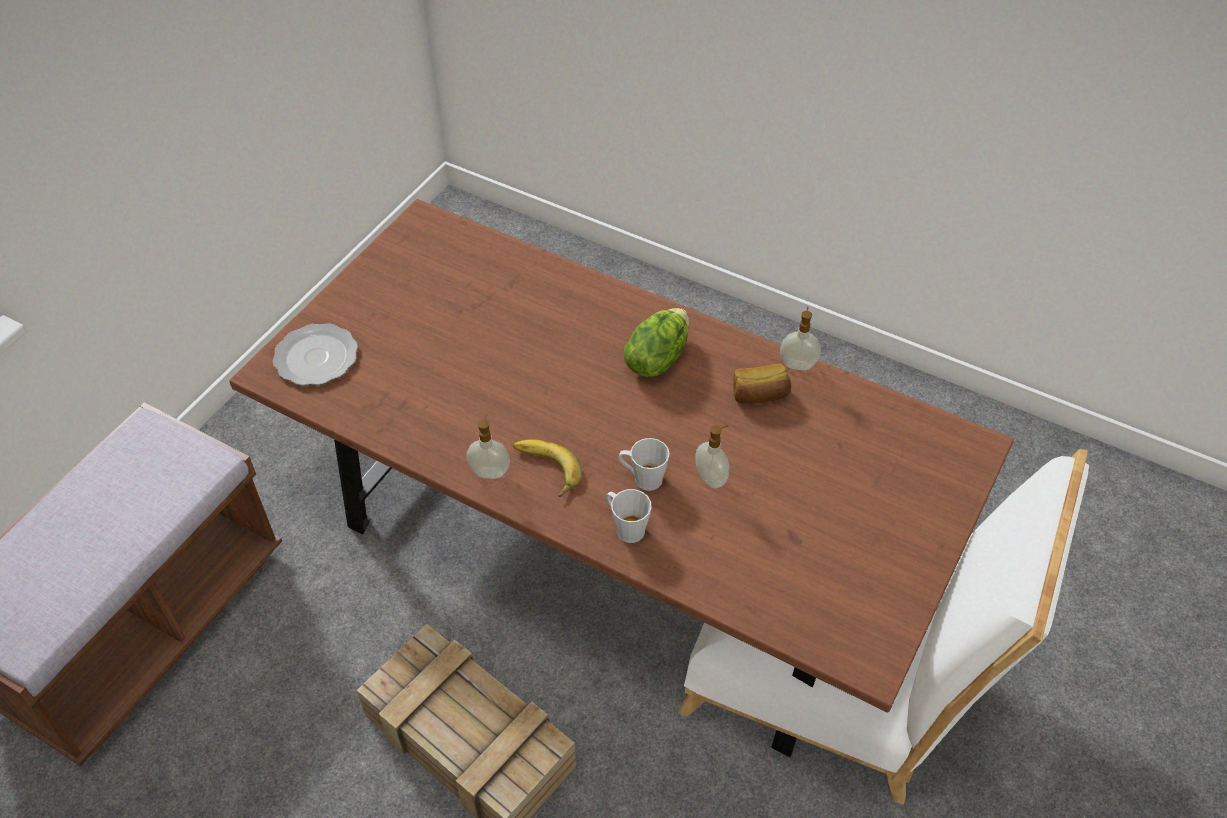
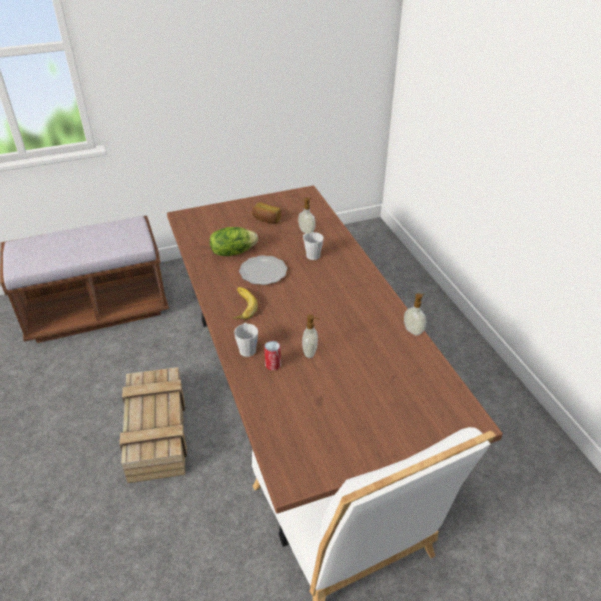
camera: 40 degrees right, 10 degrees down
(317, 356) = (206, 220): plate -> plate (264, 271)
(490, 471) = (218, 294): soap dispenser -> soap dispenser (307, 231)
(643, 478) = (279, 334): grey mug -> grey mug (311, 254)
(656, 358) = (344, 291): lettuce -> lettuce (232, 252)
(686, 528) = (273, 365): none -> can
(759, 395) = (377, 332): bread -> bread (266, 220)

